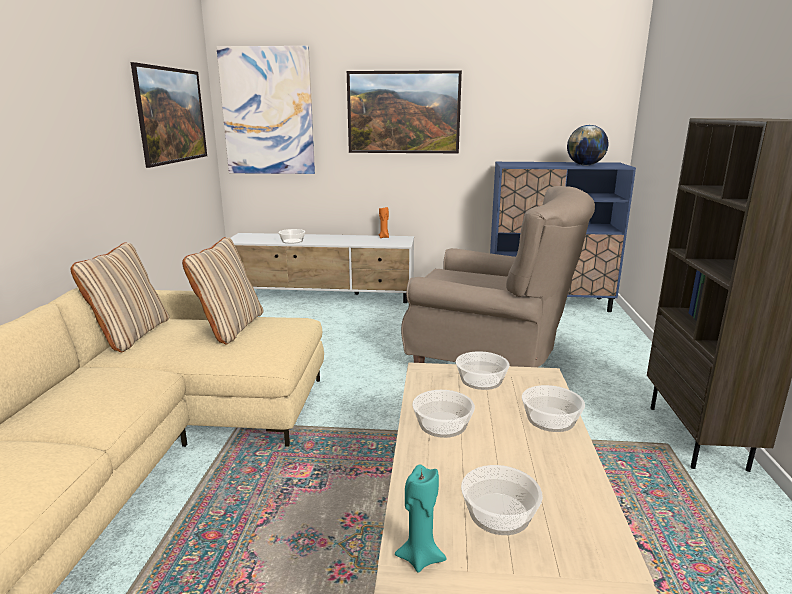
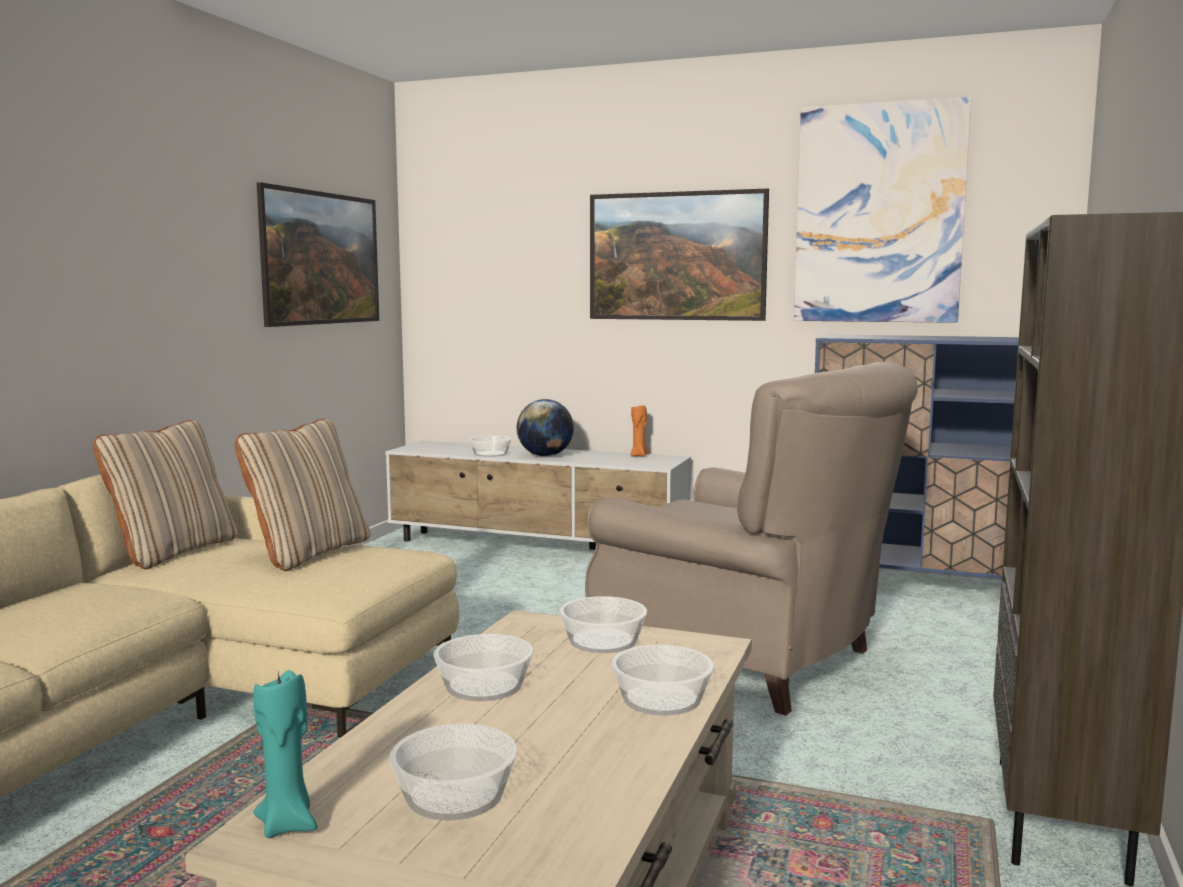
camera: 15 degrees right, 10 degrees down
(267, 112) = (475, 258): picture -> picture (878, 214)
(585, 165) = (973, 339): globe -> globe (545, 456)

